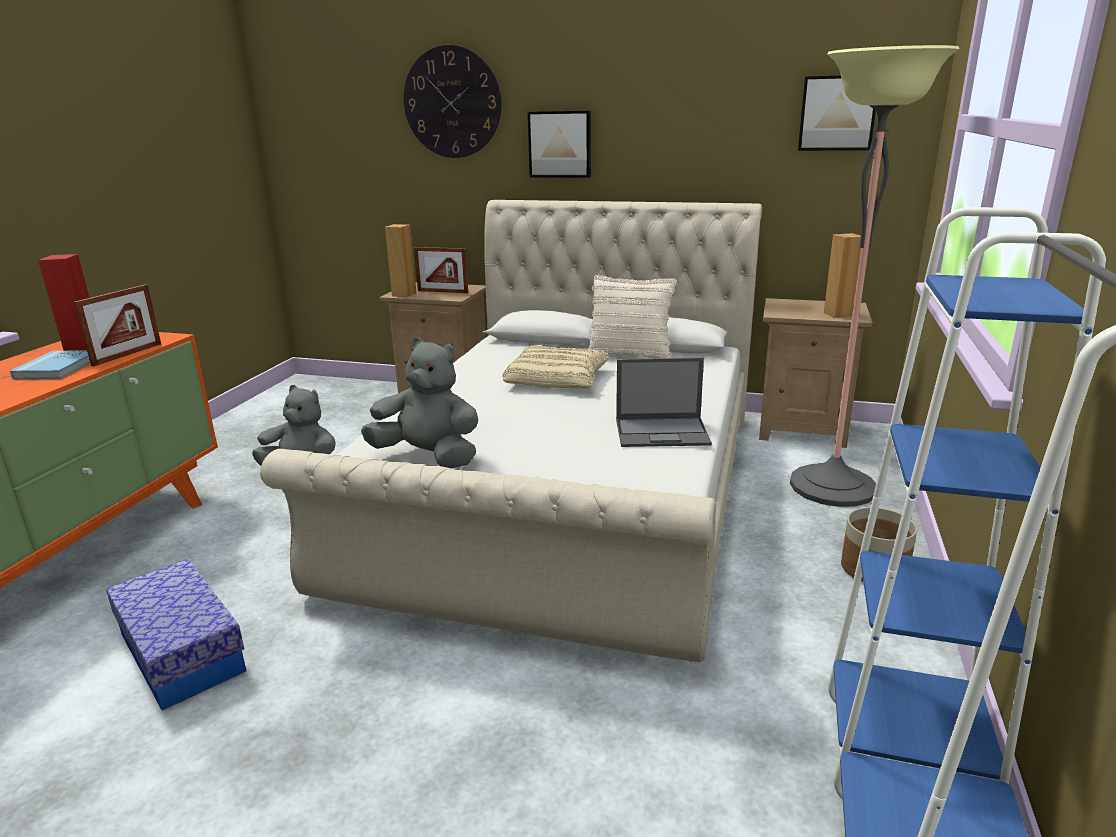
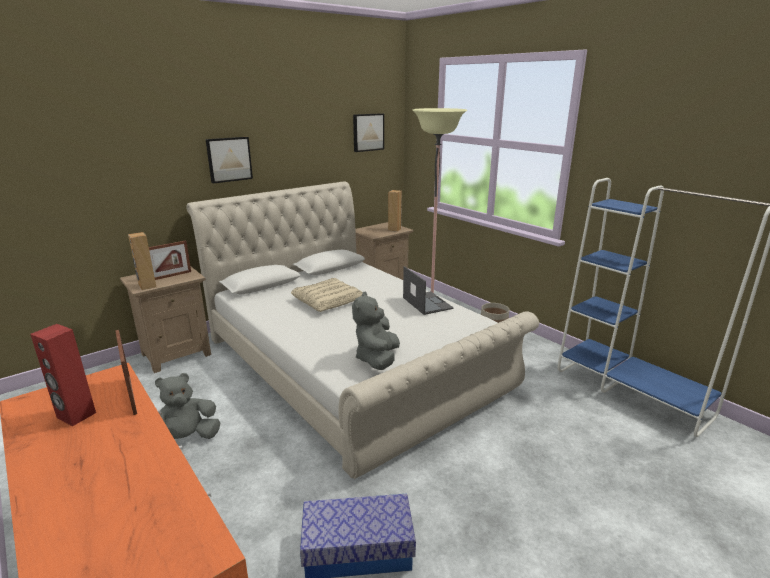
camera: 55 degrees left, 0 degrees up
(57, 368) = (107, 432): blue book -> none
(428, 457) = (377, 359): grey plush toy -> grey plush toy turned 45 degrees counterclockwise
(452, 102) = (142, 135): wall clock -> none
(630, 355) = (326, 277): beige pillow -> none
(663, 432) = (426, 303): laptop -> laptop turned 60 degrees counterclockwise

